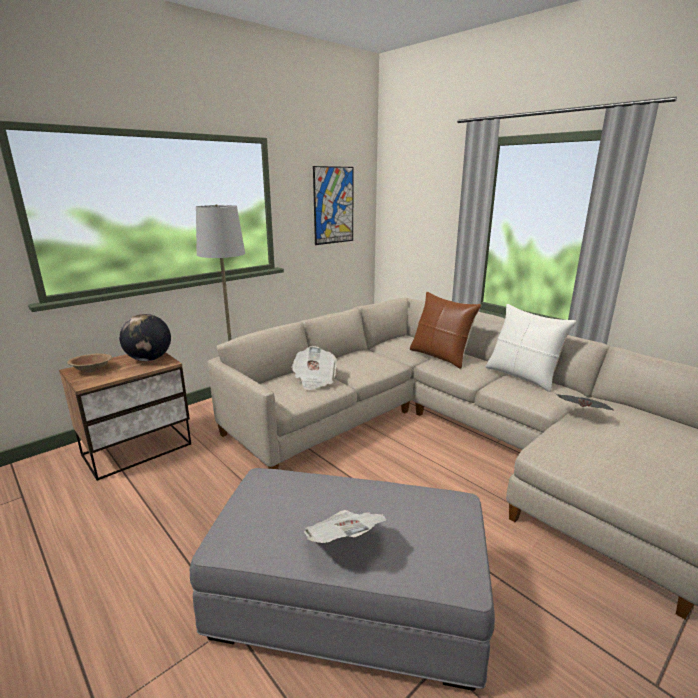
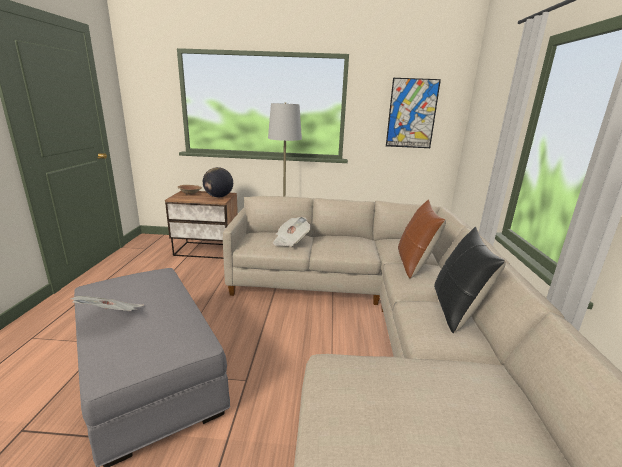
camera: 45 degrees right, 0 degrees up
(522, 376) = (456, 310): white pillow -> black pillow
(581, 415) = (433, 365): newspaper -> none

